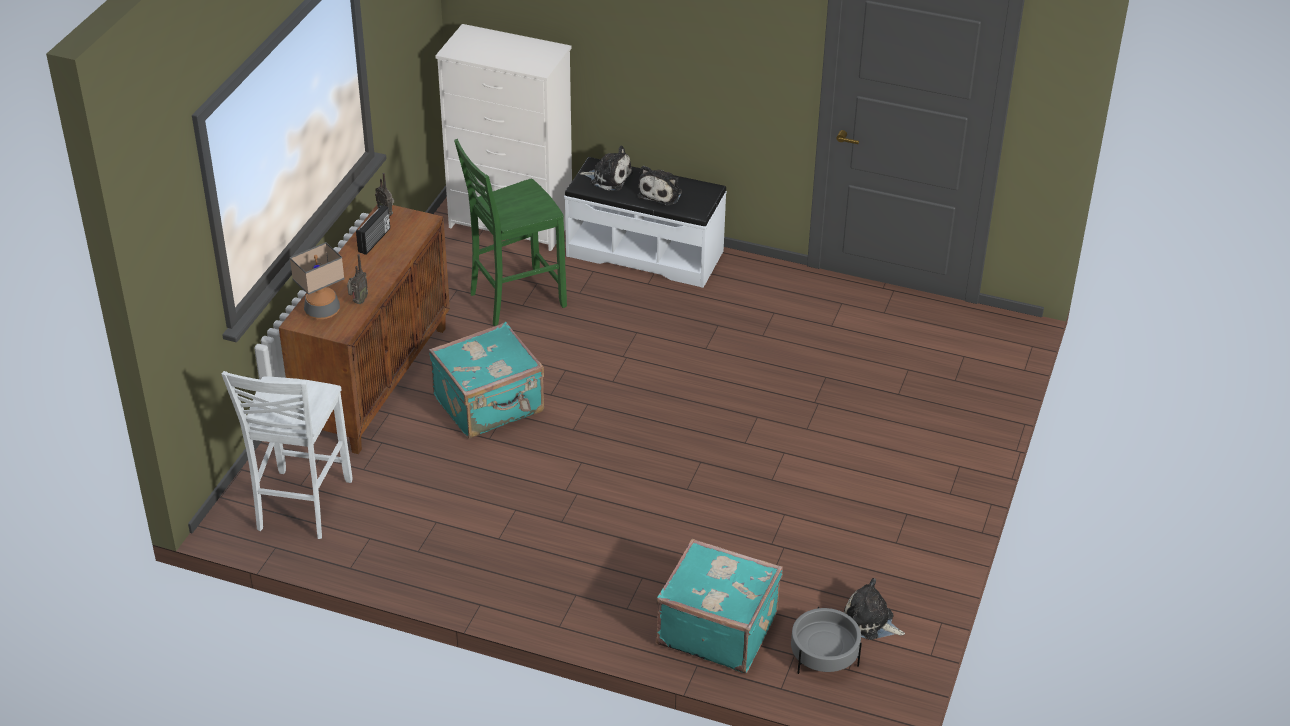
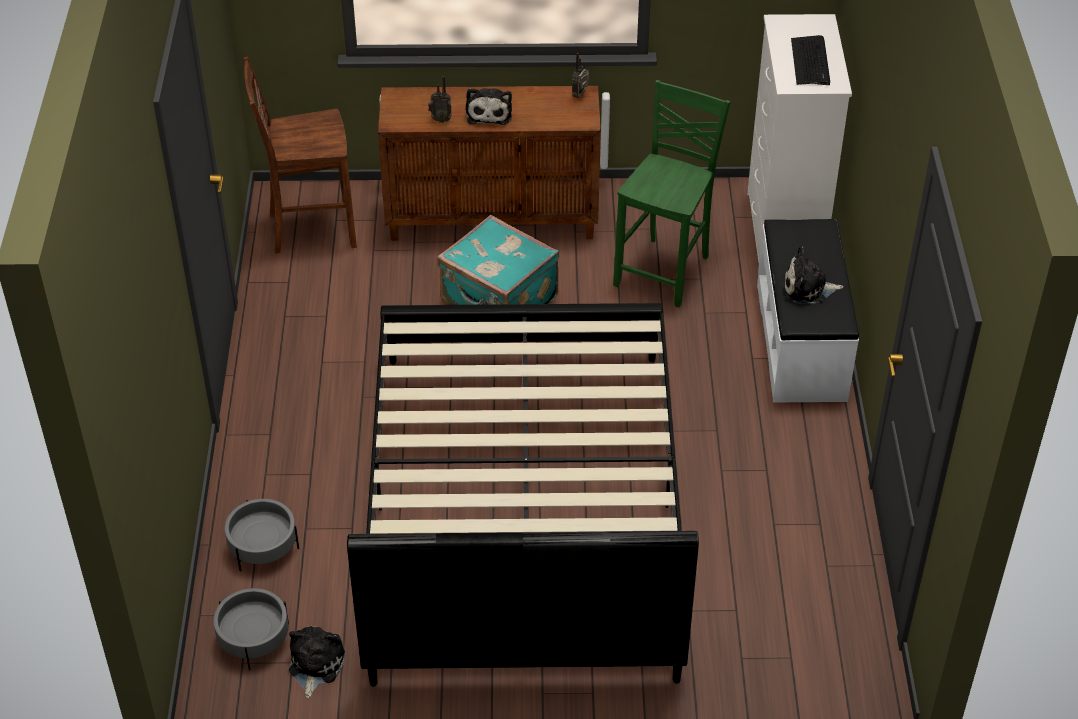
camera: 70 degrees right, 5 degrees up
(301, 506) = (310, 229): white chair -> brown chair
(322, 311) = (416, 103): table lamp -> none
(375, 240) = (536, 101): radio -> none
(514, 299) = (665, 271): green chair -> green chair turned 75 degrees clockwise
(517, 51) = (810, 62): none -> keyboard
(608, 177) = (807, 243): plush toy -> plush toy (489, 112)
(717, 628) = (263, 547): turquoise suitcase -> grey planter
(750, 455) = (522, 509): none -> black bed

